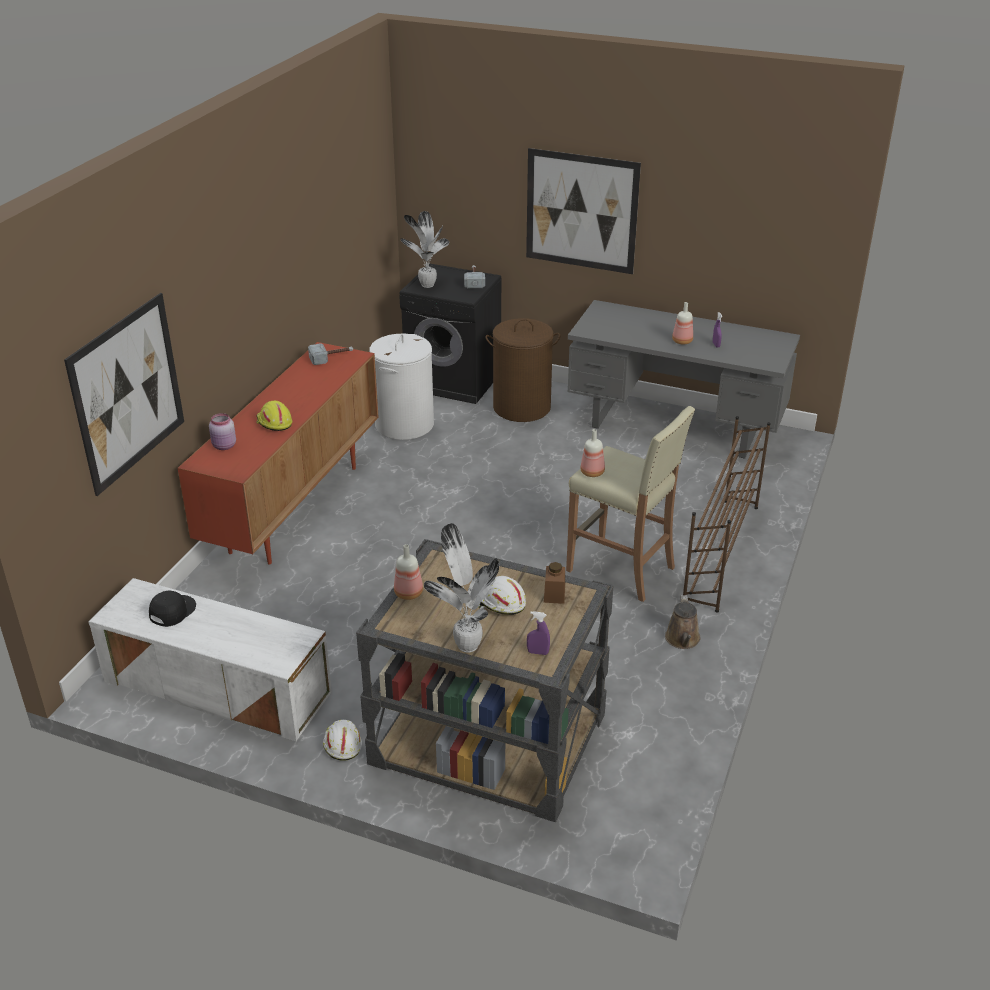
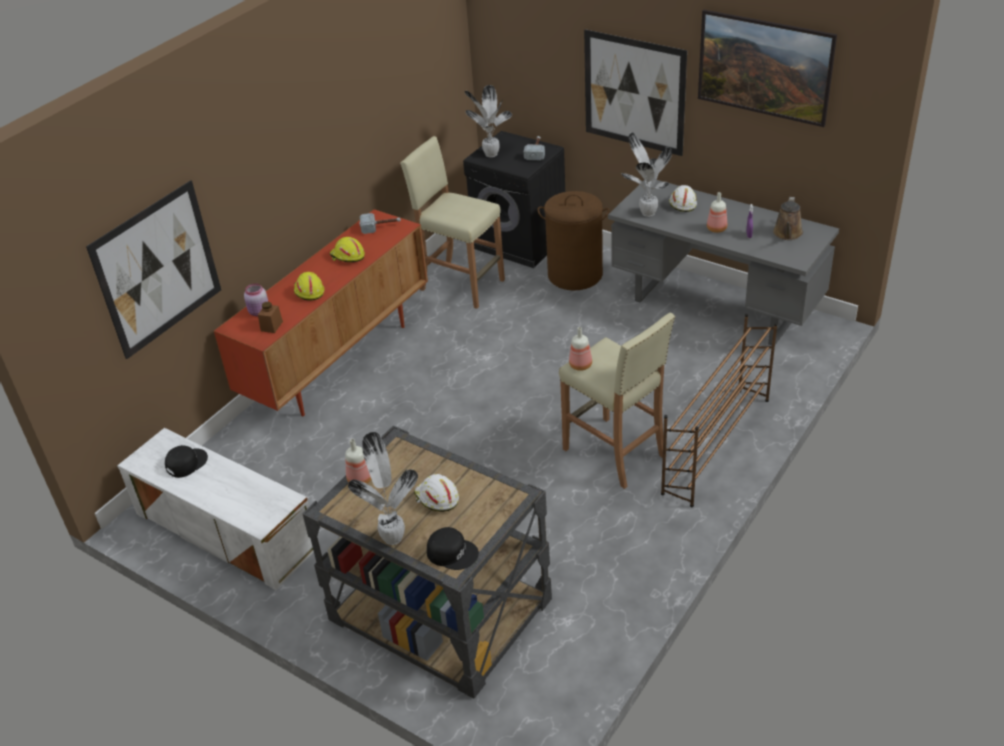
camera: 15 degrees right, 5 degrees up
(305, 387) = (347, 256): none -> yellow hard hat
(341, 744) = (313, 598): white hard hat -> white hard hat (682, 203)
(404, 424) = (461, 285): white laundry basket -> beige stool
(538, 652) = (452, 552): purple spray bottle -> black cap
(554, 594) = (488, 495): brown jar -> brown jar (271, 326)
(607, 331) = (647, 212): none -> potted plant
(683, 640) = (649, 532): brown watering can -> brown watering can (787, 234)
(720, 198) = (762, 89): none -> picture

